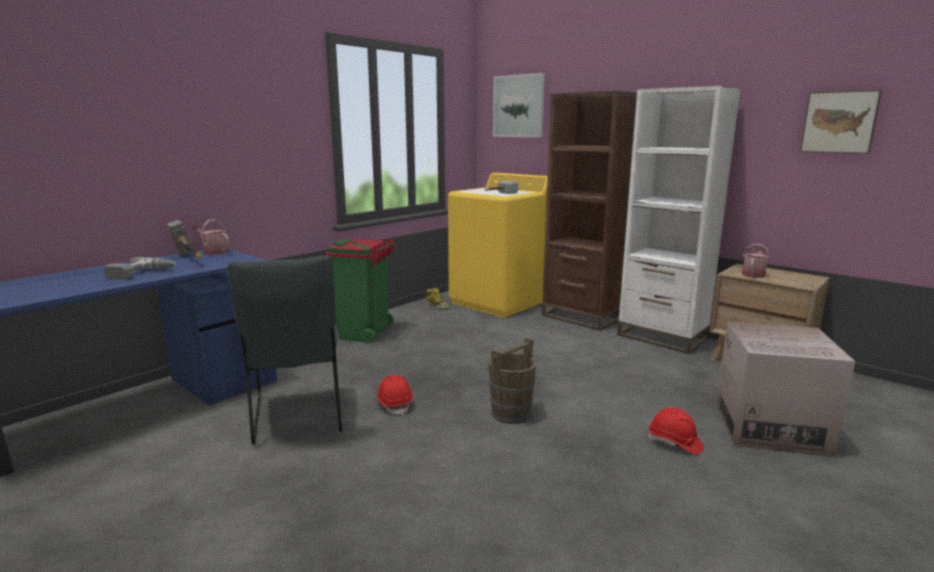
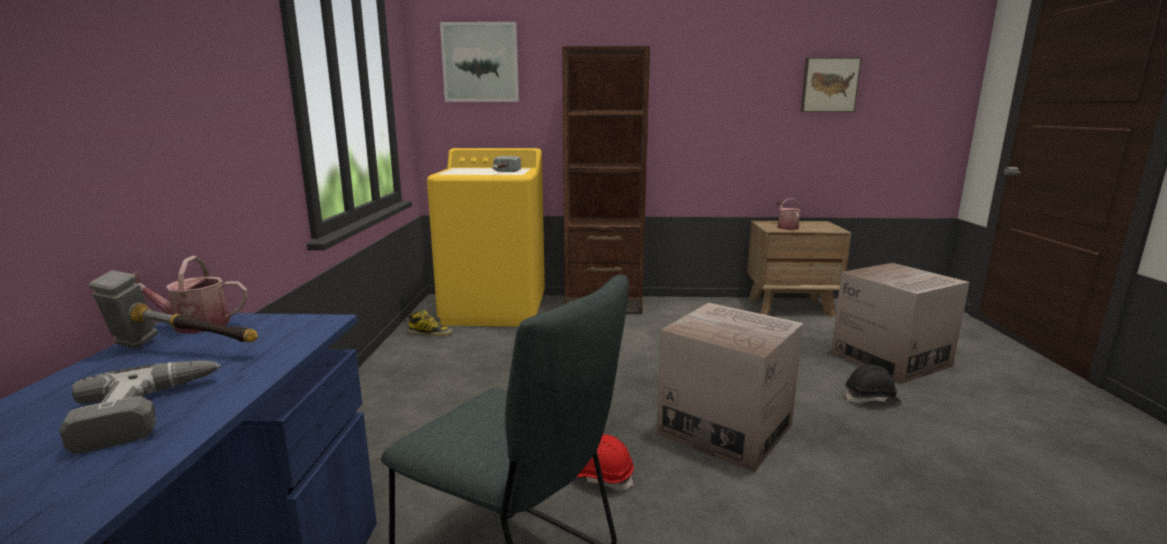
camera: 40 degrees left, 0 degrees up
(365, 333) = (394, 398): green trash can -> none
(511, 413) = (725, 429): brown bucket -> cardboard box
(662, 337) = (697, 306): white bookcase -> none
(674, 443) = (872, 399): red hard hat -> black hard hat

